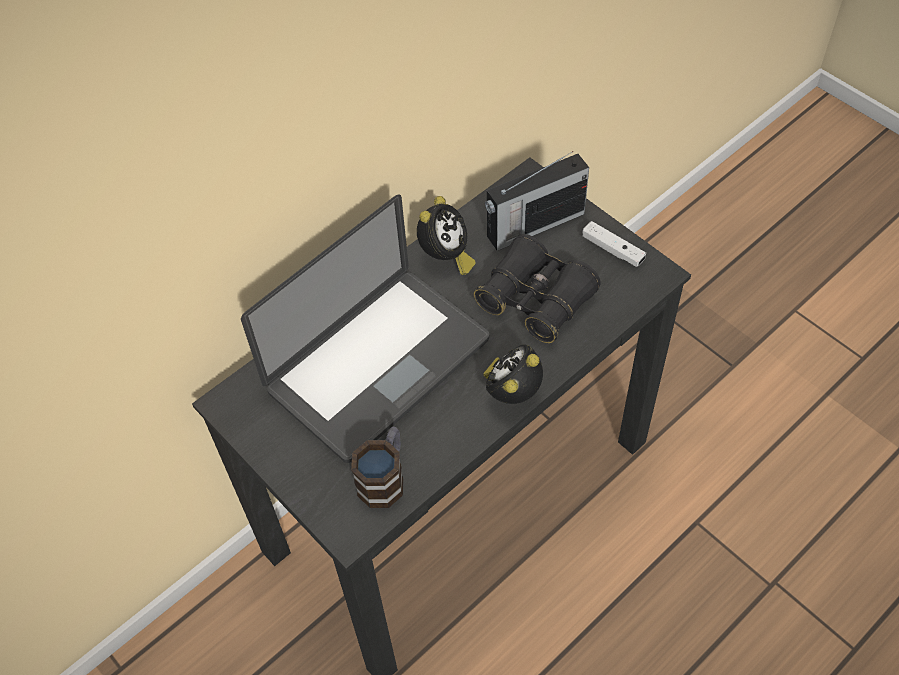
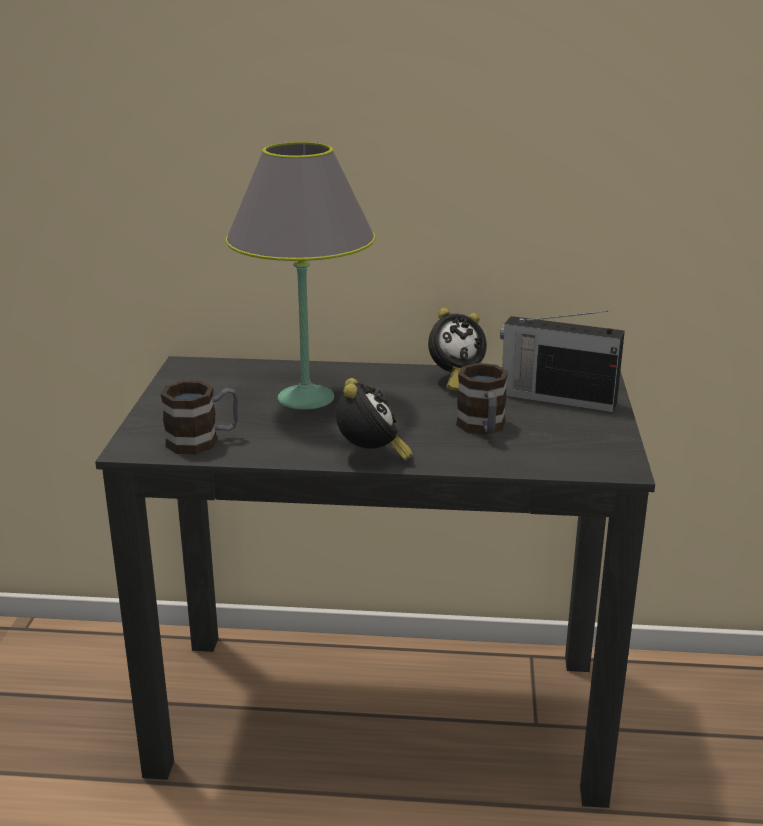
camera: 45 degrees right, 30 degrees down
(379, 365) = (306, 398): laptop -> grey table lamp
(512, 392) = (371, 456): alarm clock -> alarm clock turned 90 degrees clockwise
(535, 300) = (483, 428): black binoculars -> mug
(612, 250) = (602, 438): white game controller -> none

